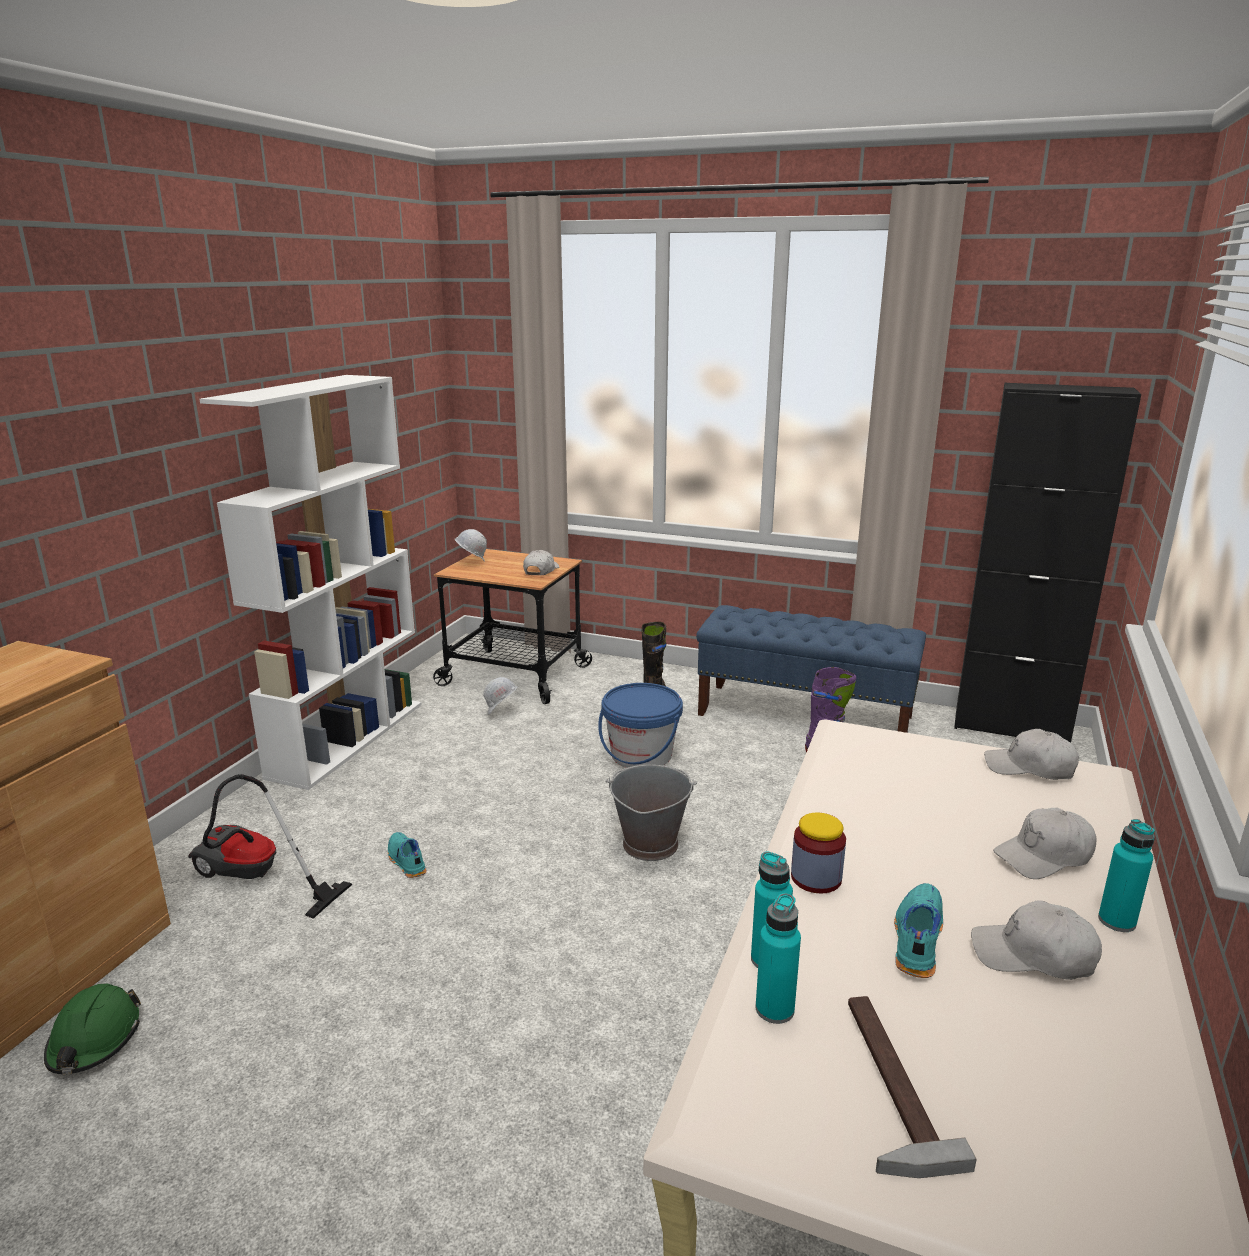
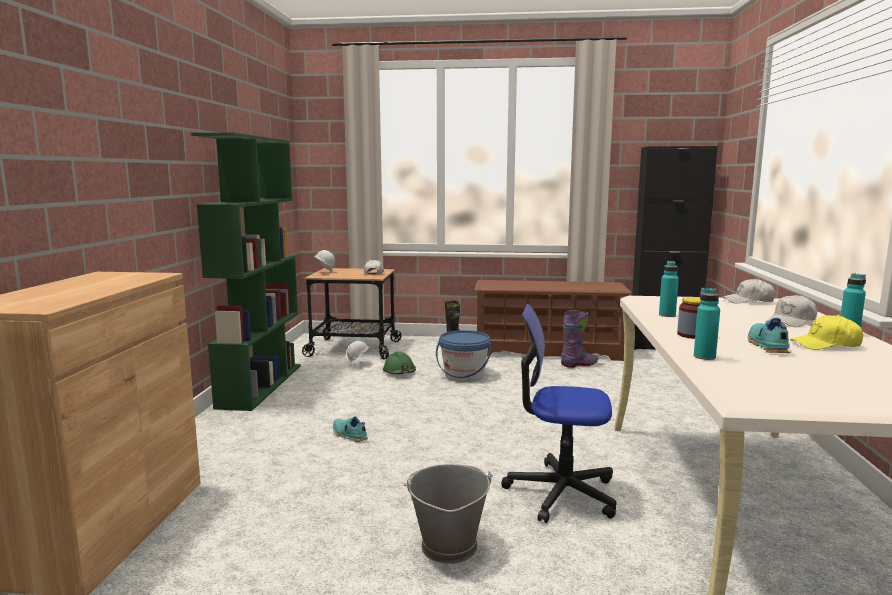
camera: 15 degrees left, 10 degrees down
(94, 1040) = (188, 545): green hard hat -> green hard hat (399, 371)
(253, 880) = (246, 455): vacuum cleaner -> none
(348, 738) = (260, 385): white bookcase -> green bookcase
(635, 1042) = (561, 493): none -> office chair
(649, 844) = (500, 411): grey bucket -> grey bucket (448, 546)
(774, 1009) = (729, 368): turquoise bottle -> turquoise bottle (667, 315)
(805, 715) = (548, 351): blue bench -> brown shoe rack
(883, 1083) = (810, 380): hammer -> none
(1033, 955) = (826, 345): white cap -> yellow cap

